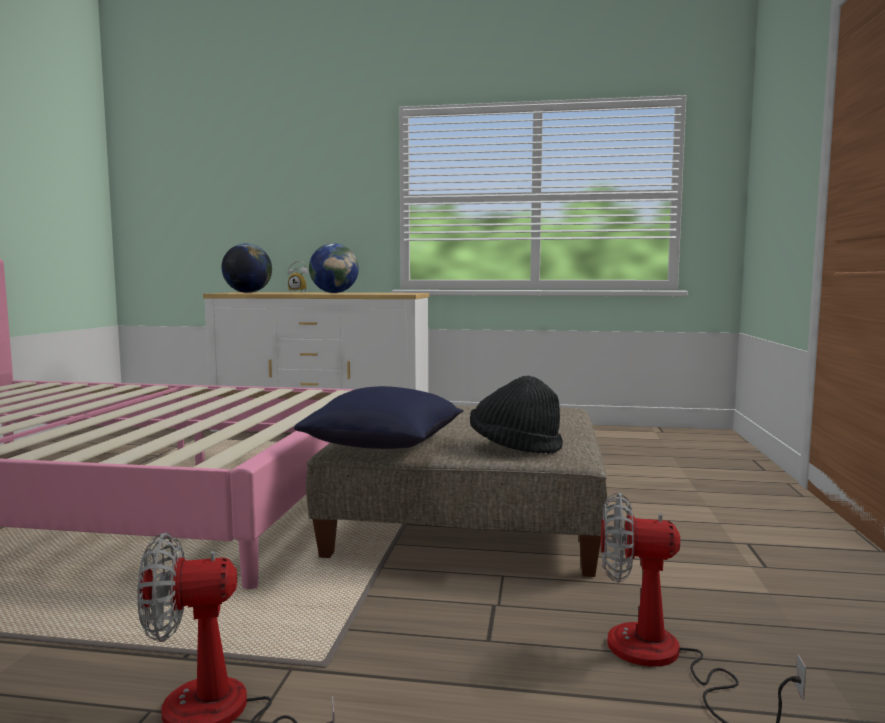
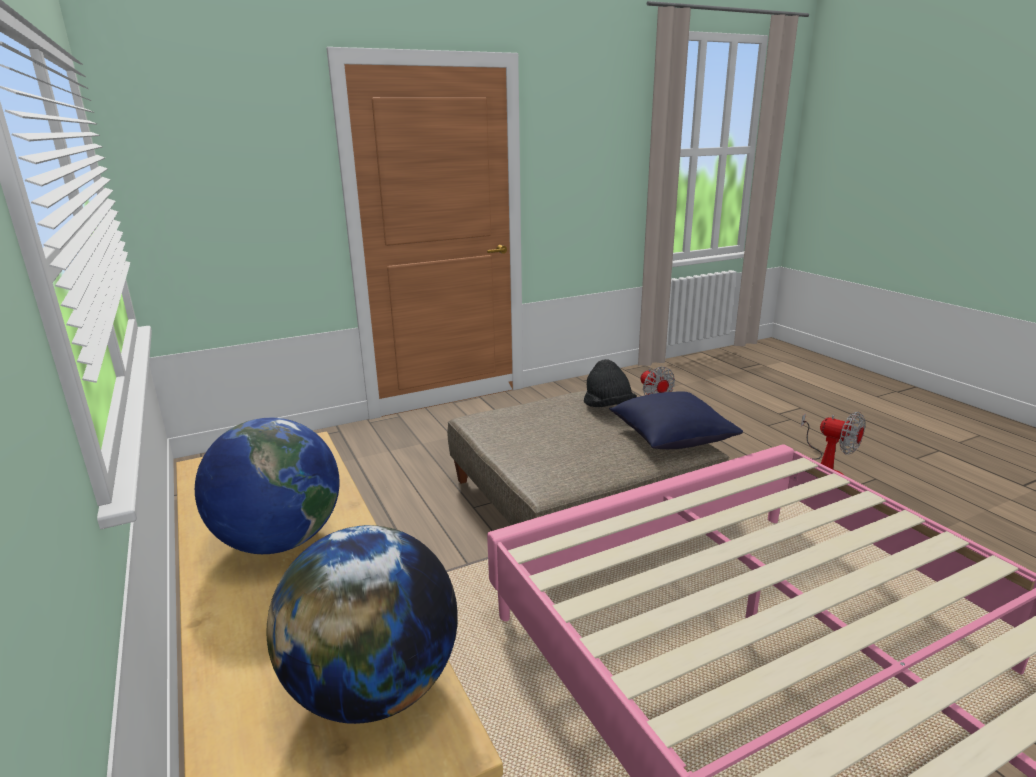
camera: 125 degrees left, 15 degrees up
(299, 292) = (231, 635): alarm clock -> none

